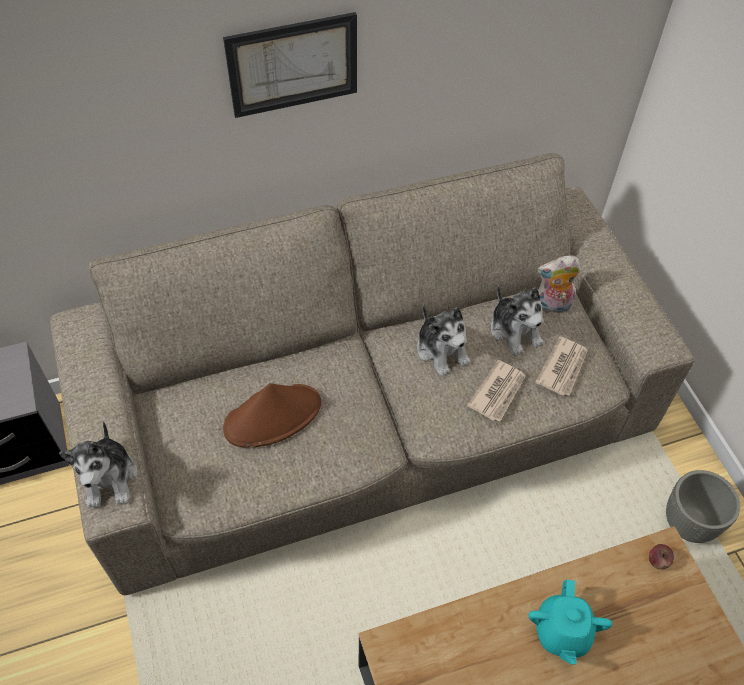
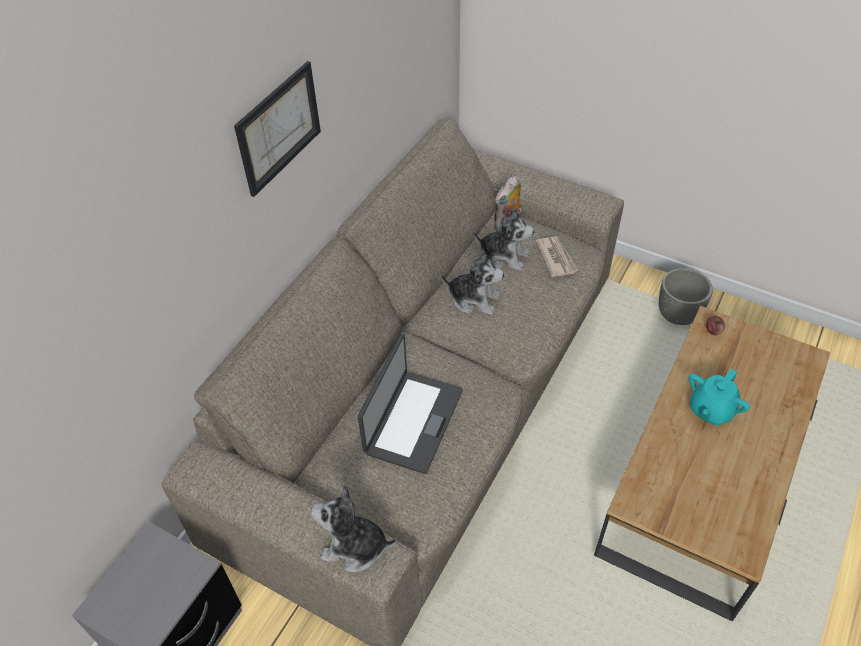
camera: 40 degrees left, 5 degrees down
(110, 477) = (354, 547): plush toy -> plush toy turned 150 degrees clockwise
(273, 416) = (412, 421): brown hat -> laptop
(498, 392) = (536, 299): newspaper -> none
(562, 632) = (711, 410): turquoise teapot -> turquoise teapot turned 75 degrees clockwise

